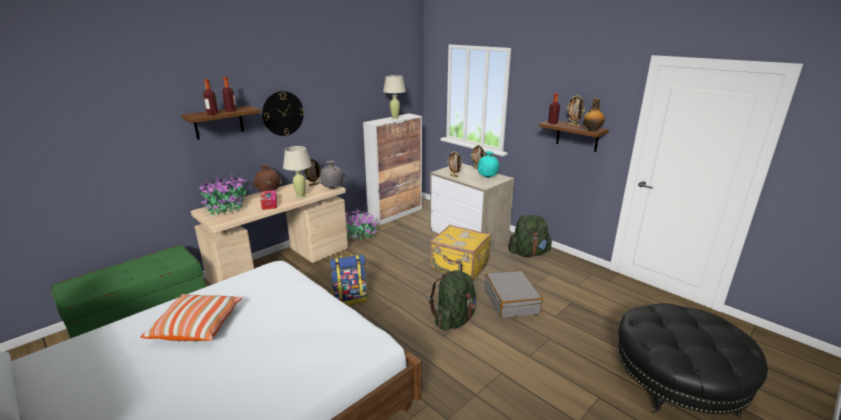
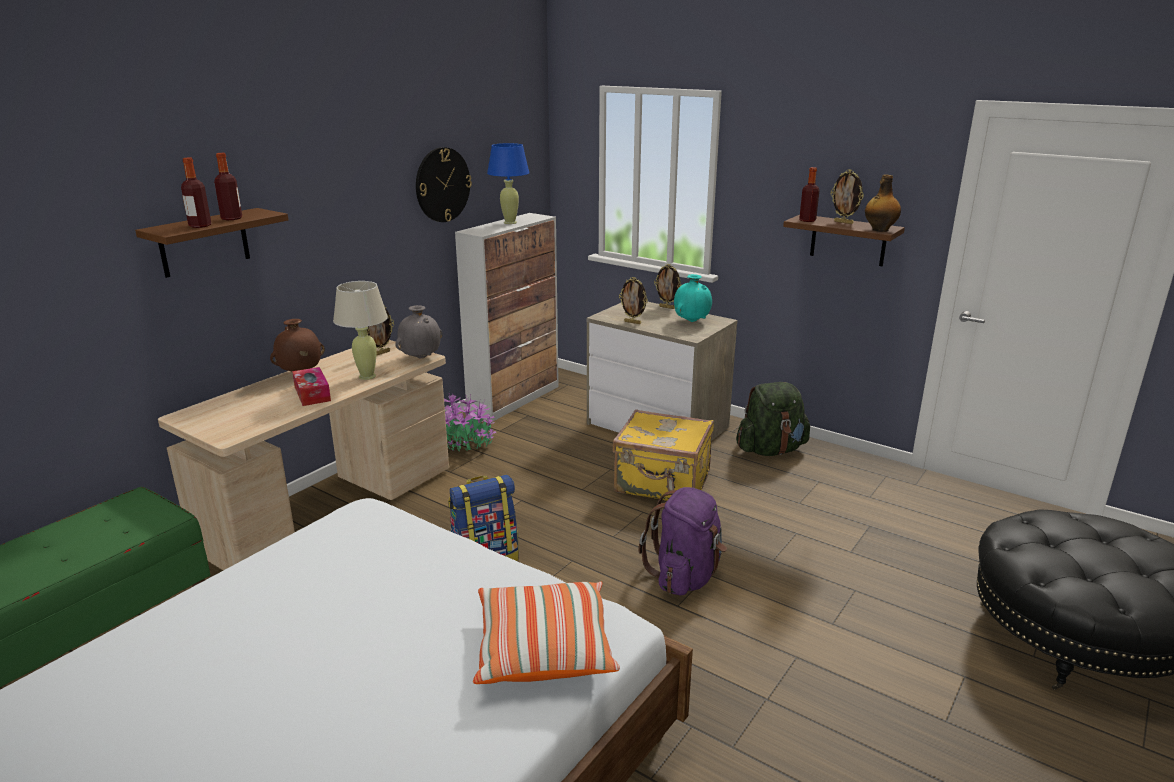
camera: 10 degrees left, 0 degrees up
(197, 326) = (263, 635): pillow -> pillow (543, 648)
(226, 208) = (230, 409): potted plant -> none
(283, 113) = (317, 220): wall clock -> wall clock (442, 185)
(395, 118) = (510, 222): beige table lamp -> blue table lamp
(454, 320) = (685, 576): green backpack -> purple backpack
(511, 301) = (770, 534): grey suitcase -> none

